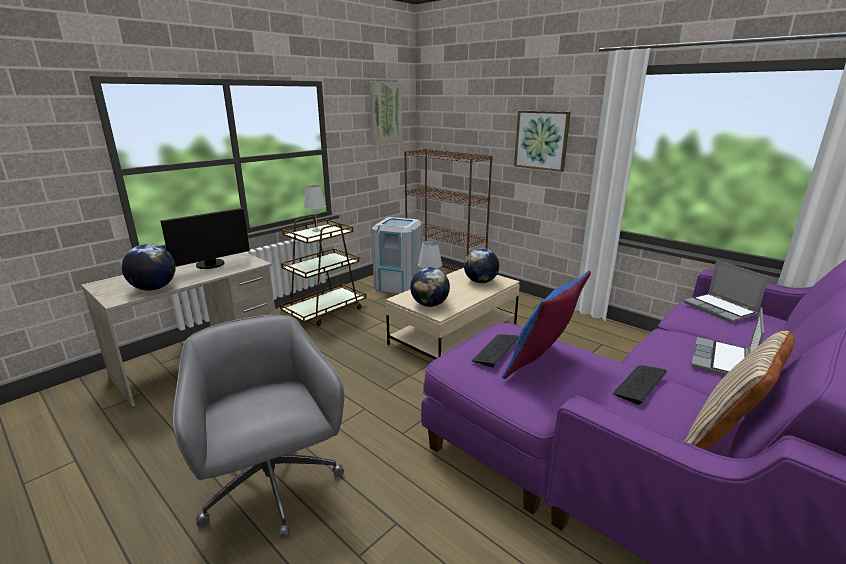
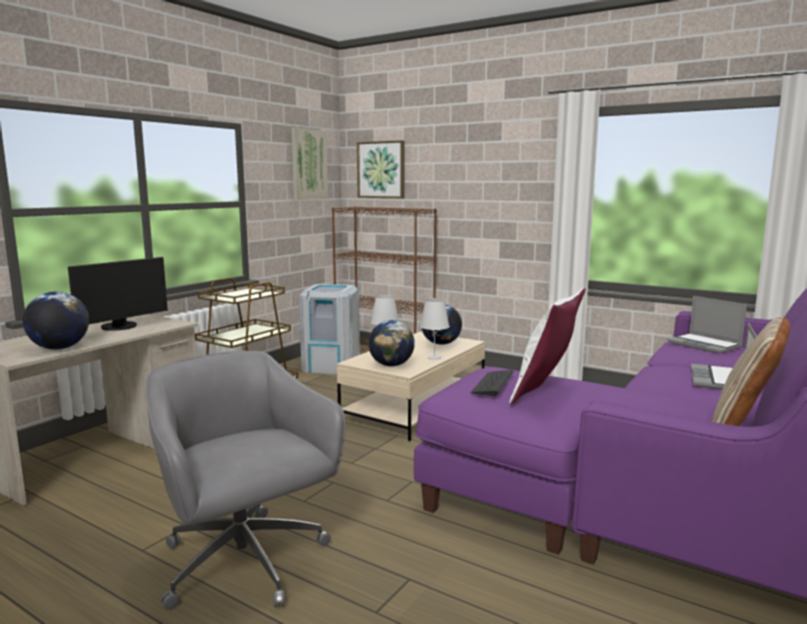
camera: 10 degrees left, 10 degrees down
(317, 230) = (239, 293): white table lamp -> white table lamp (434, 357)
(541, 140) = (492, 188): picture -> picture (381, 170)
(542, 364) = (546, 391): blue pillow -> white pillow
(639, 384) = (650, 398): keyboard -> none

